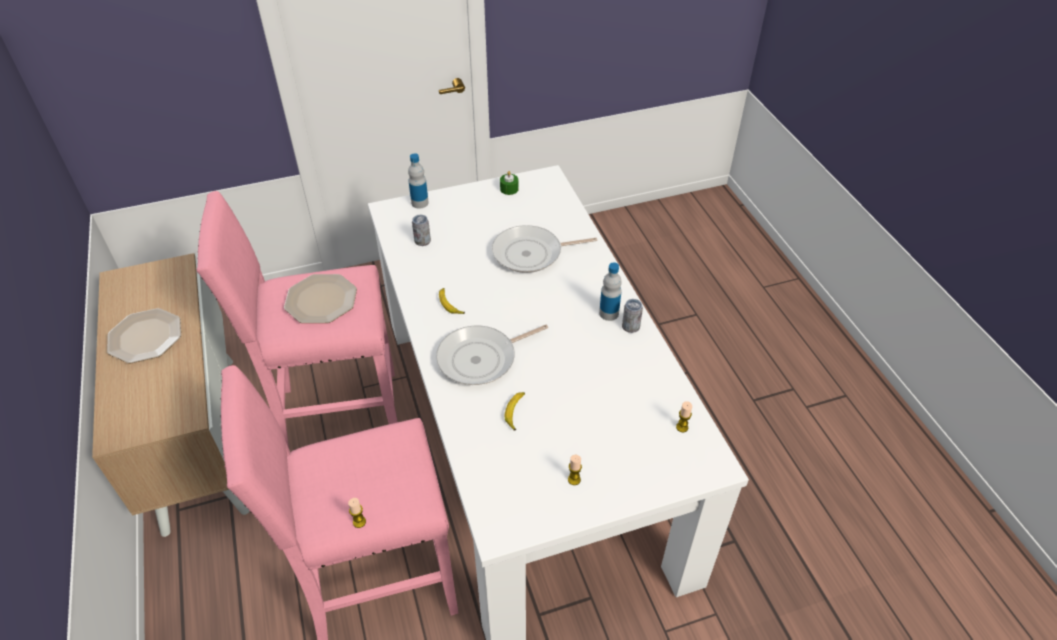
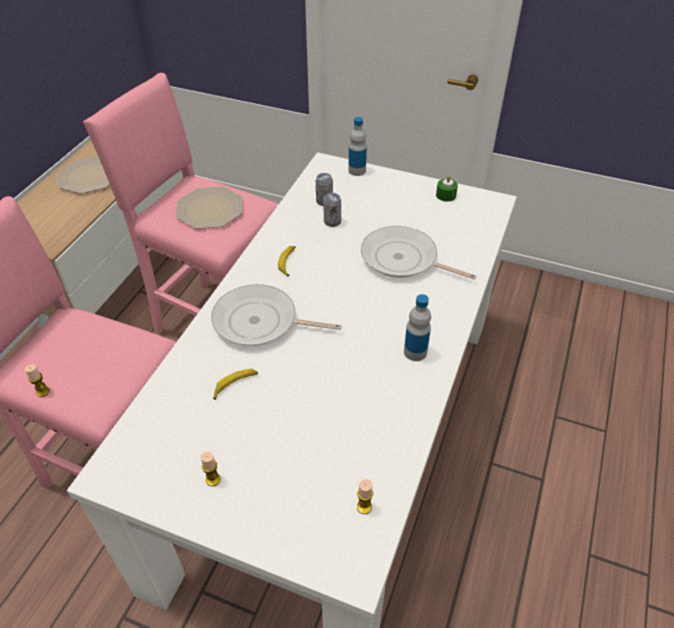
camera: 40 degrees right, 0 degrees up
(630, 326) = (422, 377): can -> can (332, 222)

